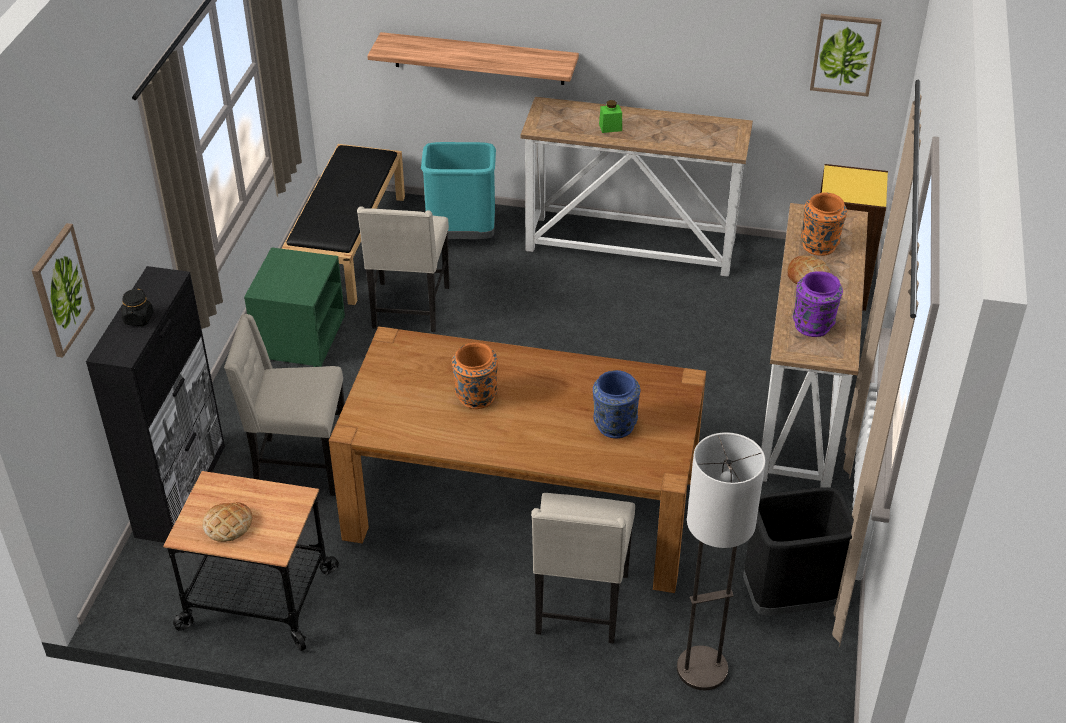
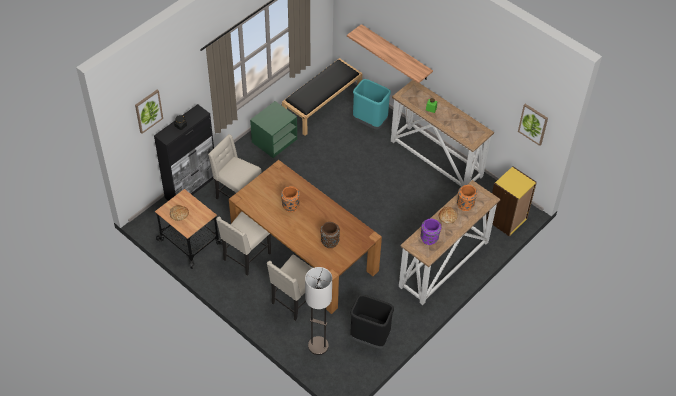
camera: 30 degrees right, 10 degrees up
(409, 308) = (324, 147): beige chair -> beige chair (246, 257)
(614, 425) = (329, 242): blue vase -> brown vase

